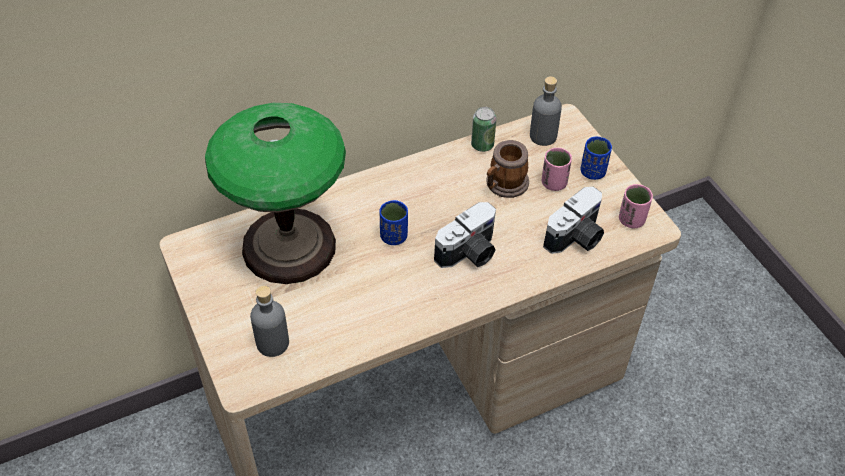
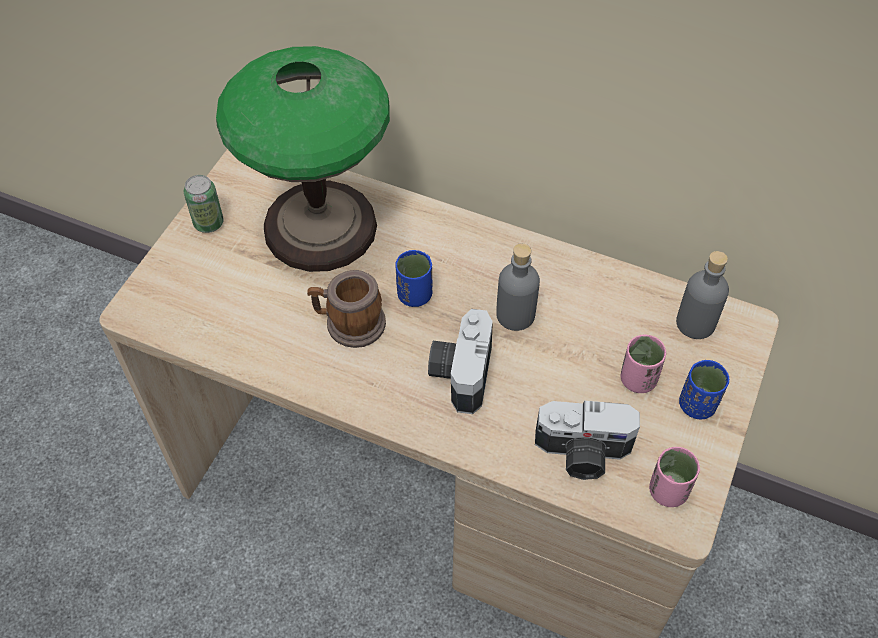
camera: 50 degrees right, 5 degrees up
(272, 343) = (199, 297): grey bottle -> grey bottle (515, 315)
(470, 253) = (458, 372): camera -> camera turned 90 degrees clockwise
(482, 145) = (618, 280): can -> can (208, 223)
(504, 185) = (583, 337): mug -> mug (349, 323)

